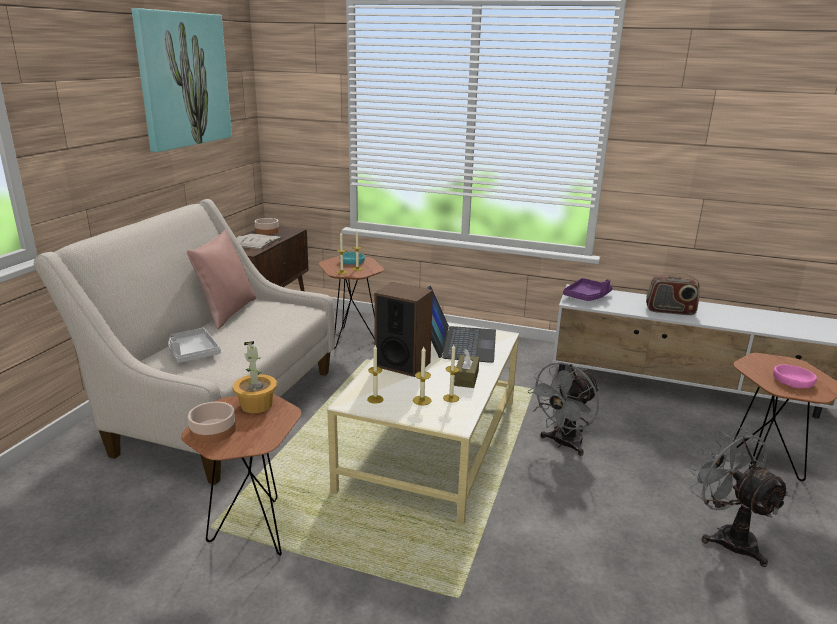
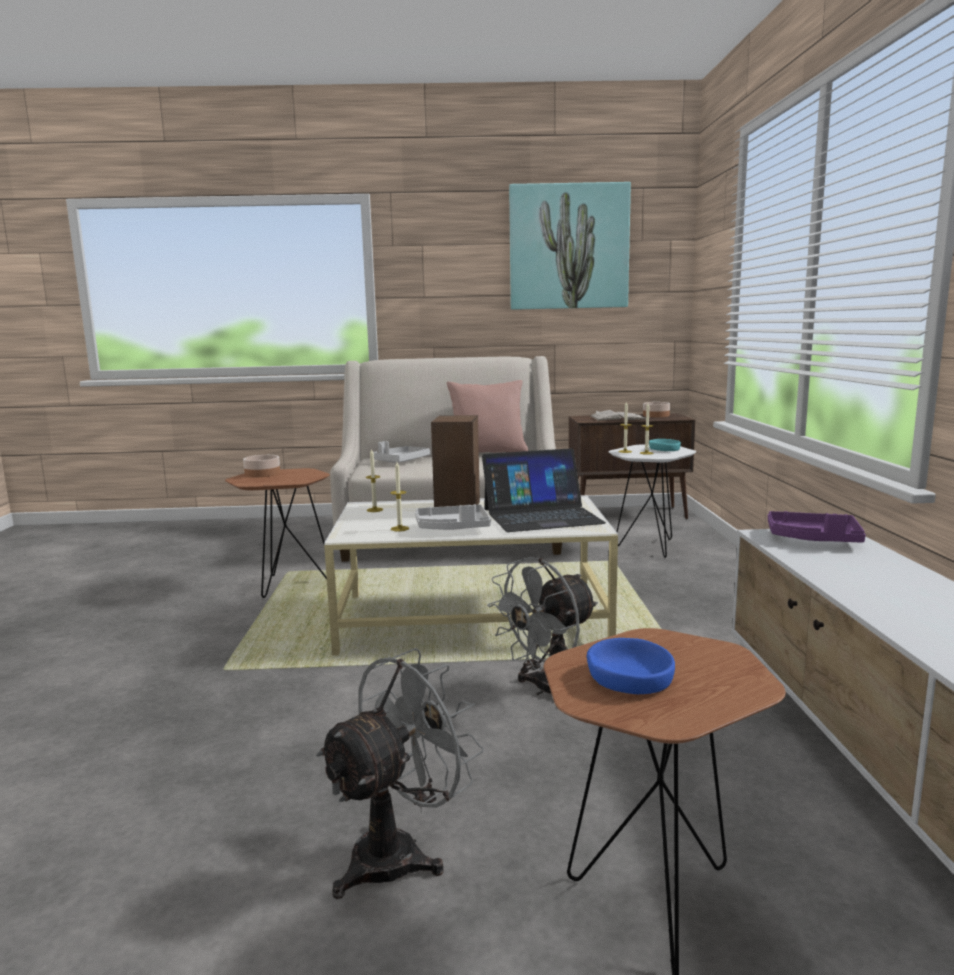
camera: 70 degrees right, 10 degrees down
(256, 405) = (306, 474): potted plant -> none
(352, 340) = (649, 548): brown side table -> white side table
(422, 400) = (385, 521): candle -> none
(466, 378) = (453, 528): brown tissue box -> grey tray
(563, 444) = (547, 691): grey fan -> grey fan turned 60 degrees counterclockwise
(670, 311) = (880, 591): radio -> none
(792, 381) = (629, 677): pink bowl -> blue bowl

